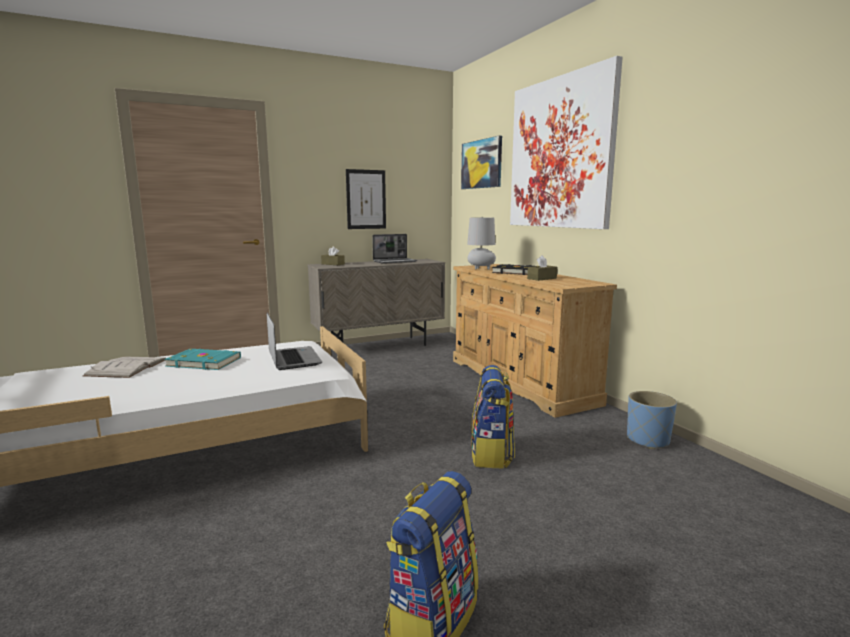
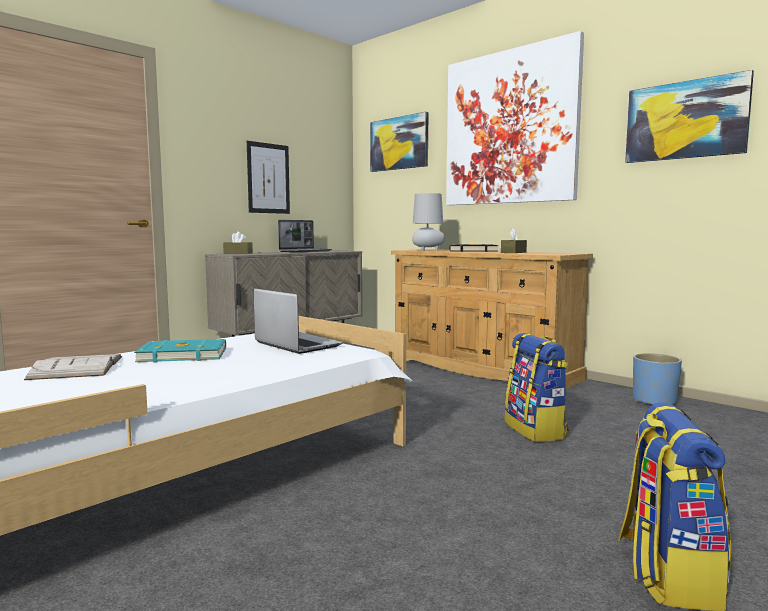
camera: 20 degrees left, 5 degrees down
(706, 152) = (685, 120): none -> picture

